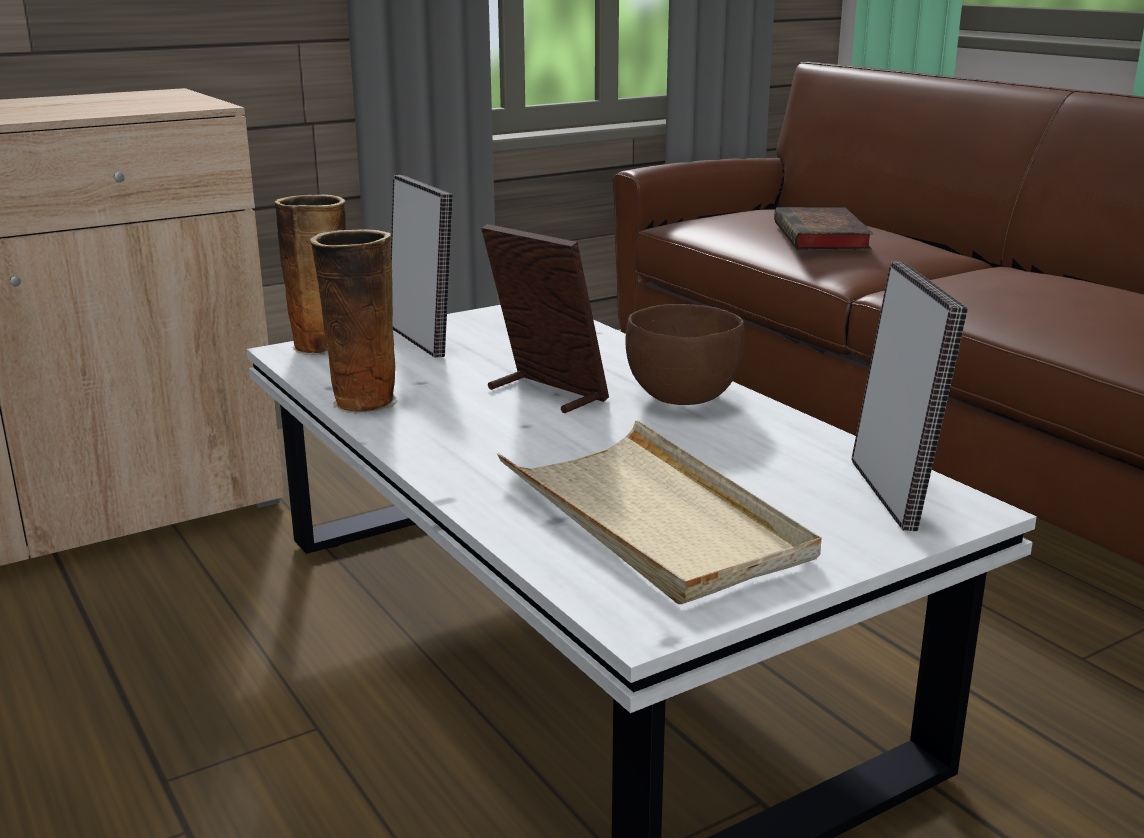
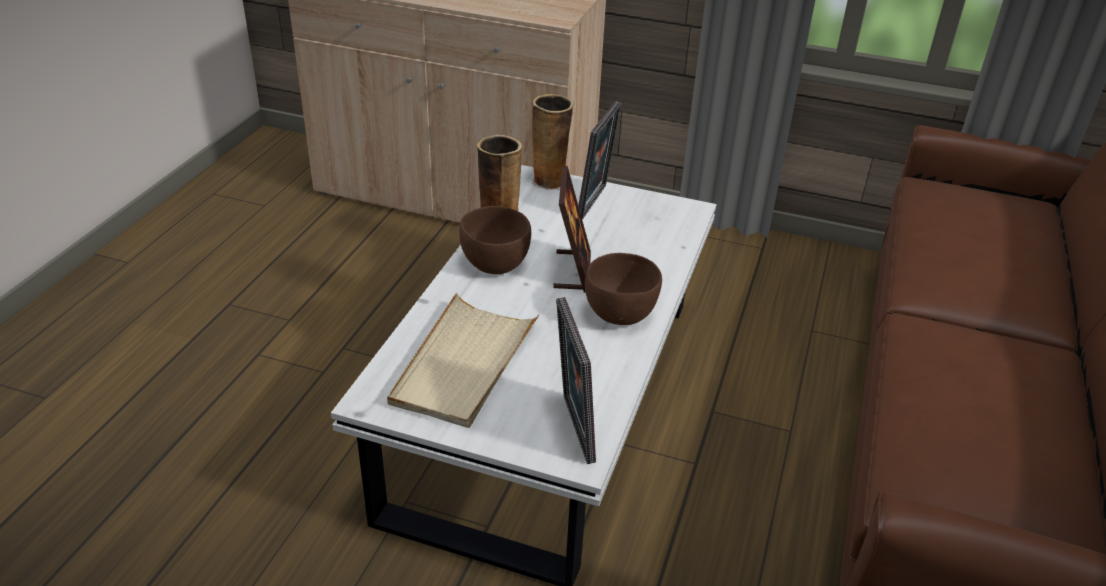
camera: 50 degrees right, 15 degrees up
(445, 429) = (495, 264): none -> brown bowl
(822, 238) = (966, 253): book -> none
(893, 494) = (572, 429): picture frame -> picture frame turned 120 degrees clockwise

